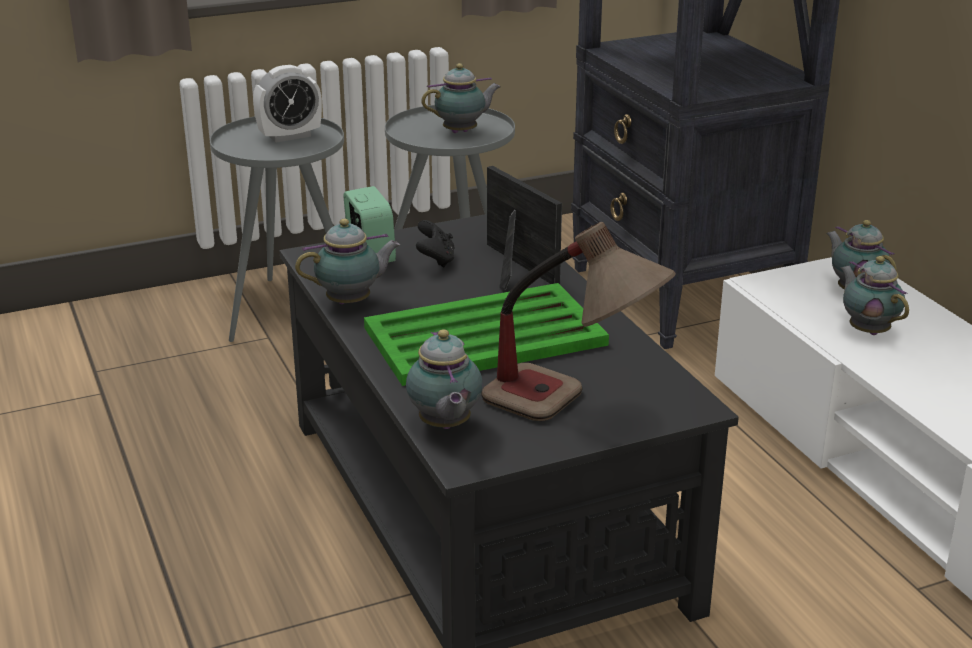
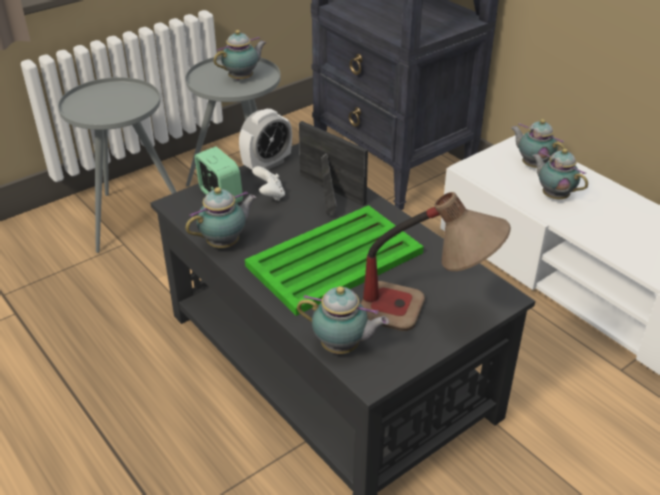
camera: 15 degrees left, 10 degrees up
(290, 136) = (117, 97): alarm clock -> alarm clock (267, 164)
(435, 260) = (270, 195): black game controller -> white game controller
(444, 426) = (342, 347): teapot -> teapot turned 45 degrees counterclockwise

